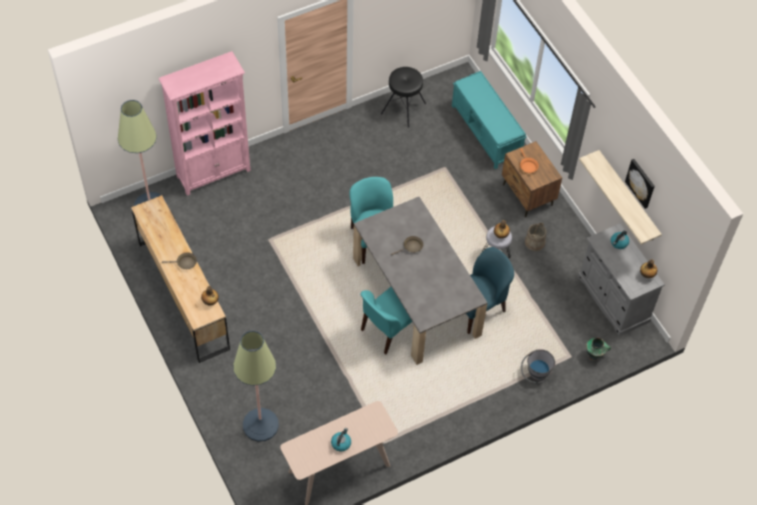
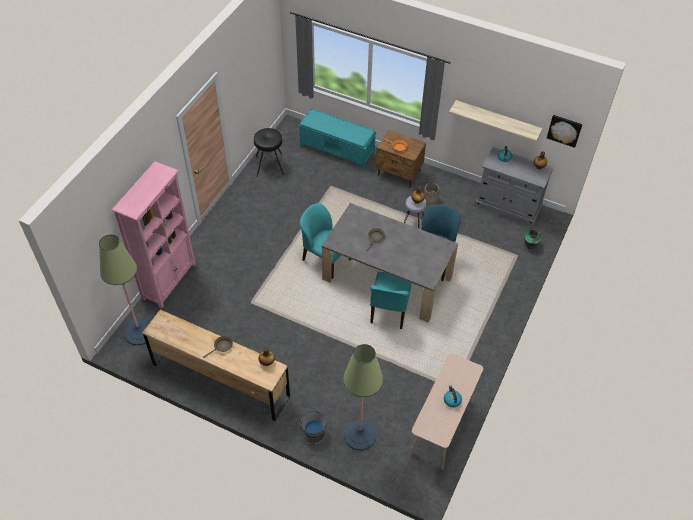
camera: 35 degrees left, 5 degrees down
(535, 375) = (507, 280): grey bucket -> grey bucket (313, 435)
(641, 183) = (511, 99): picture -> picture (564, 130)

